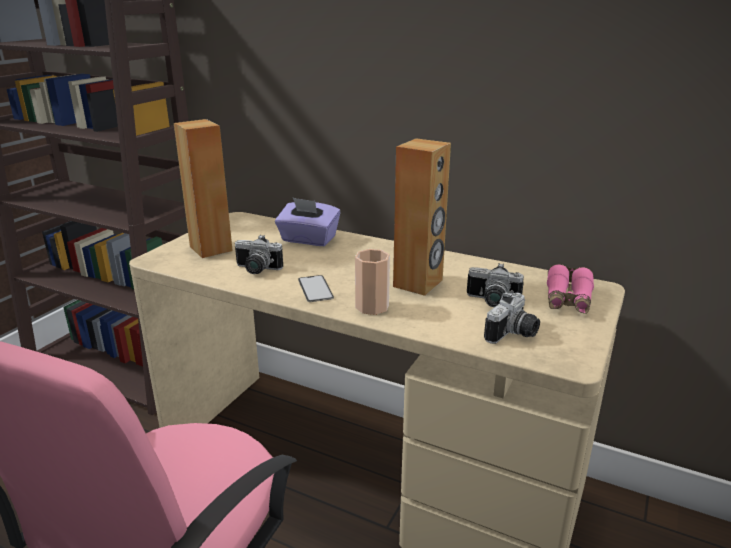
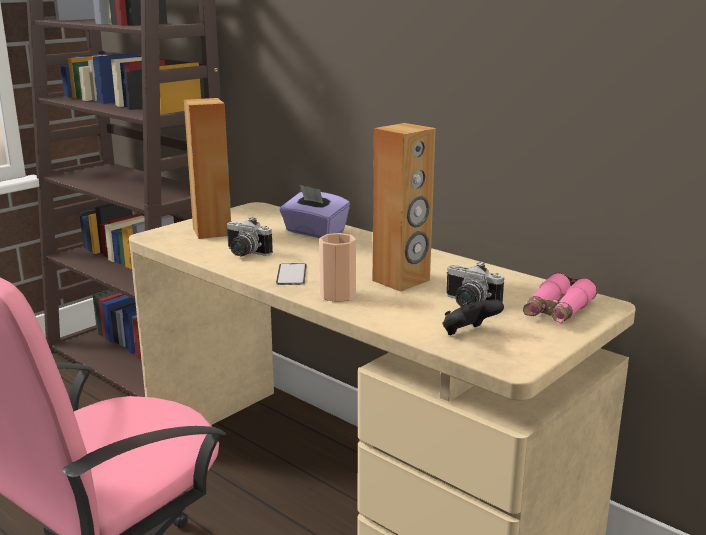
camera: 15 degrees right, 5 degrees down
(514, 334) = (468, 334): camera -> black game controller

